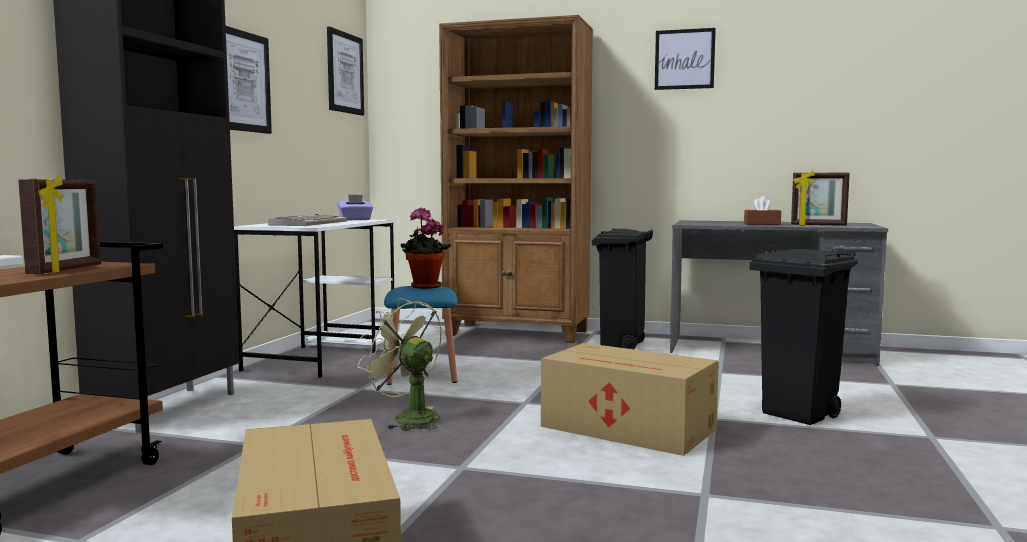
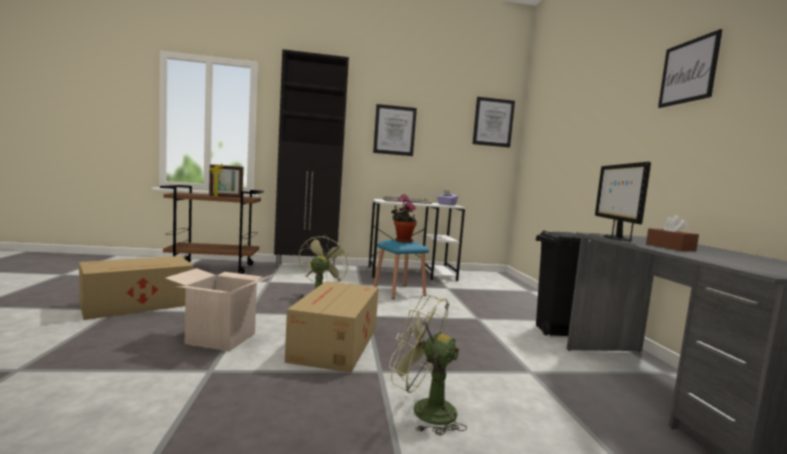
camera: 65 degrees right, 0 degrees up
(518, 333) = (534, 301): brown bookcase -> none
(583, 487) = (221, 338): none -> cardboard box
(714, 224) = (615, 238): none -> monitor
(799, 415) = (424, 410): black trash can -> green fan
(818, 225) = (714, 259): picture frame -> none

